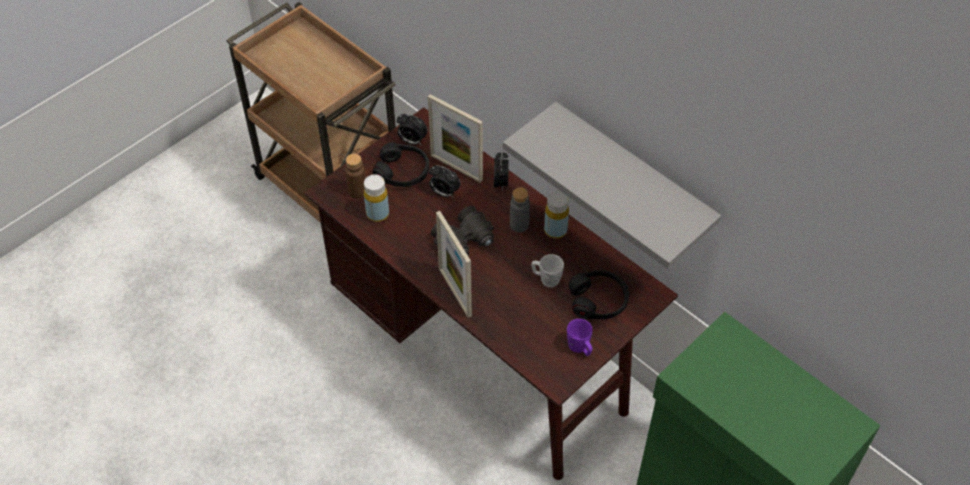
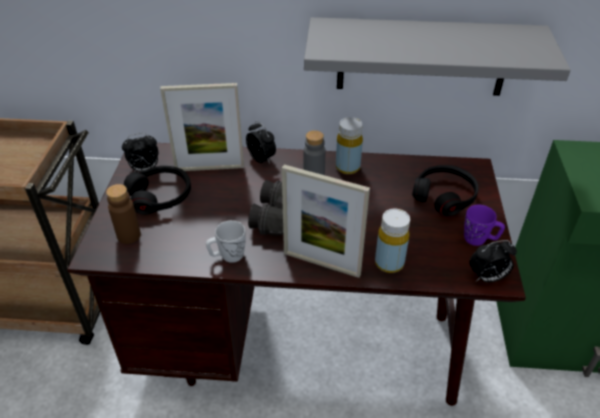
camera: 40 degrees left, 10 degrees down
(377, 214) = (171, 243): yellow bottle -> yellow bottle (389, 263)
(444, 193) = (219, 192): alarm clock -> alarm clock (487, 278)
(546, 279) = (385, 205): white mug -> white mug (227, 256)

